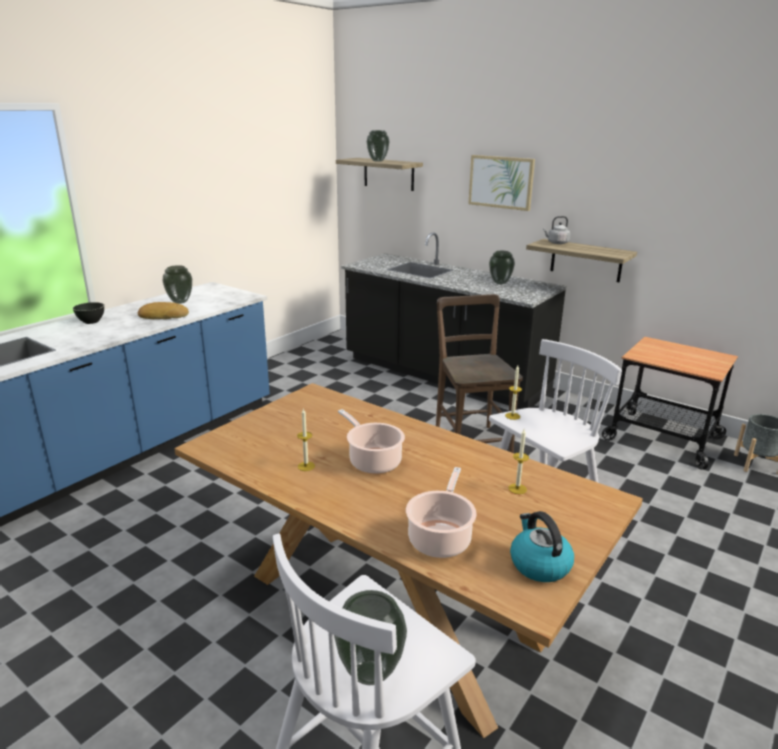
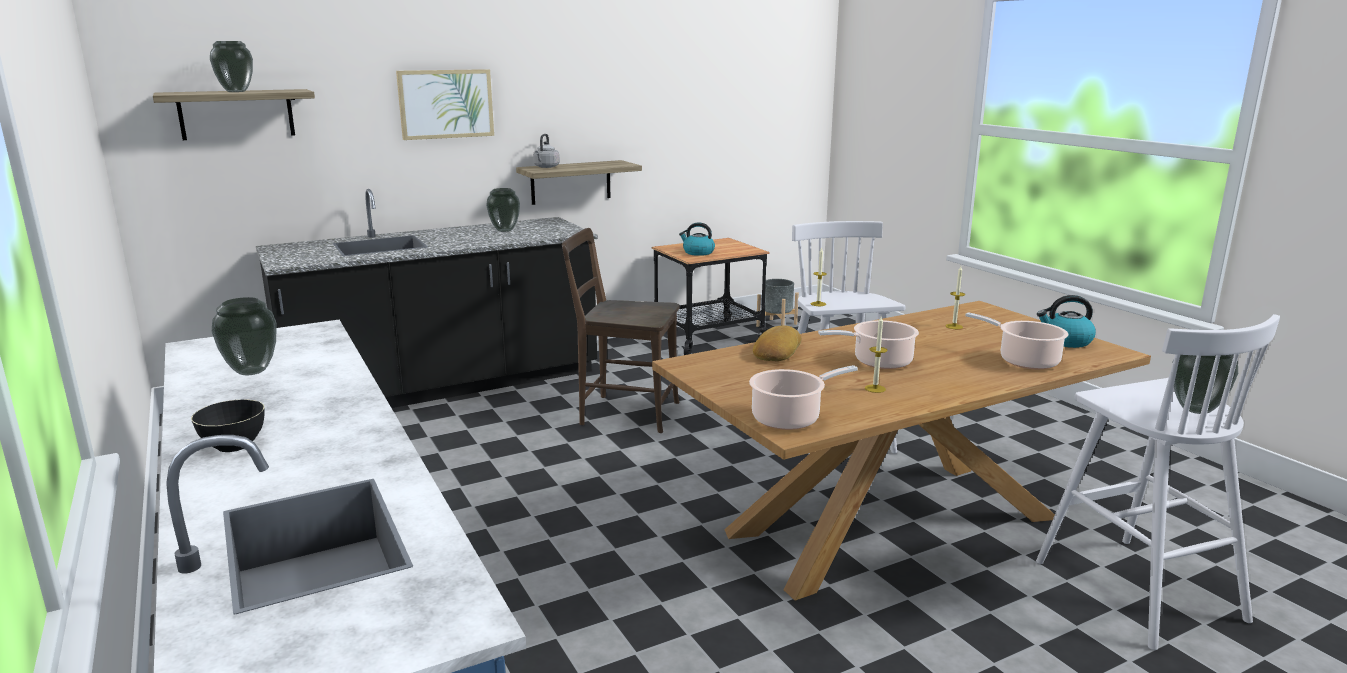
camera: 65 degrees left, 5 degrees down
(163, 316) = (316, 387): bread -> bread (776, 351)
(227, 442) = (790, 418): none -> cooking pot
(658, 354) = (698, 252): none -> kettle

